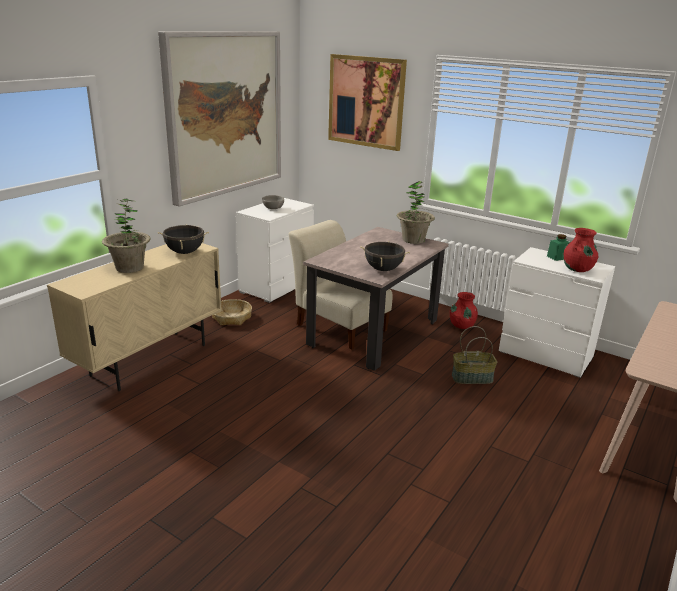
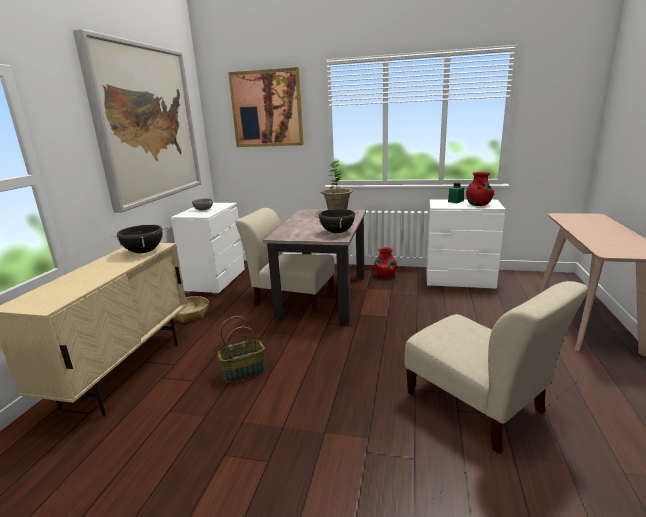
camera: 20 degrees left, 5 degrees down
(130, 267) = (90, 275): potted plant -> none
(434, 487) = (478, 406): none -> beige chair
(472, 378) = (425, 309): basket -> basket (244, 371)

